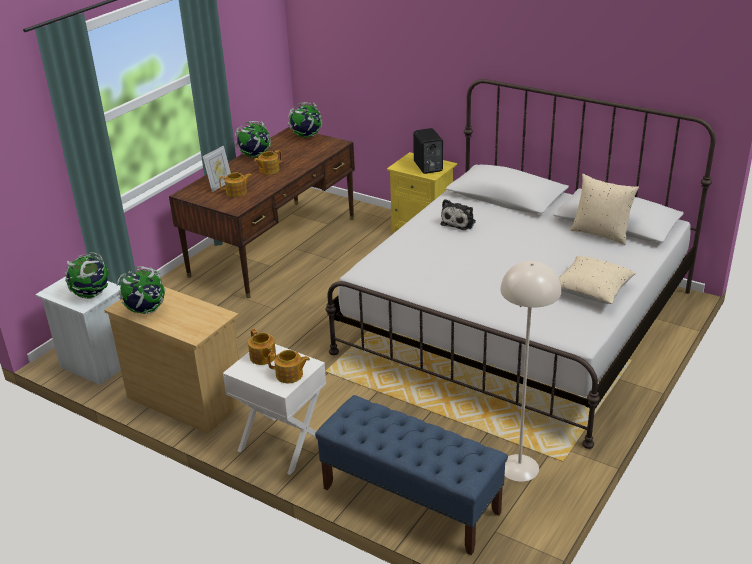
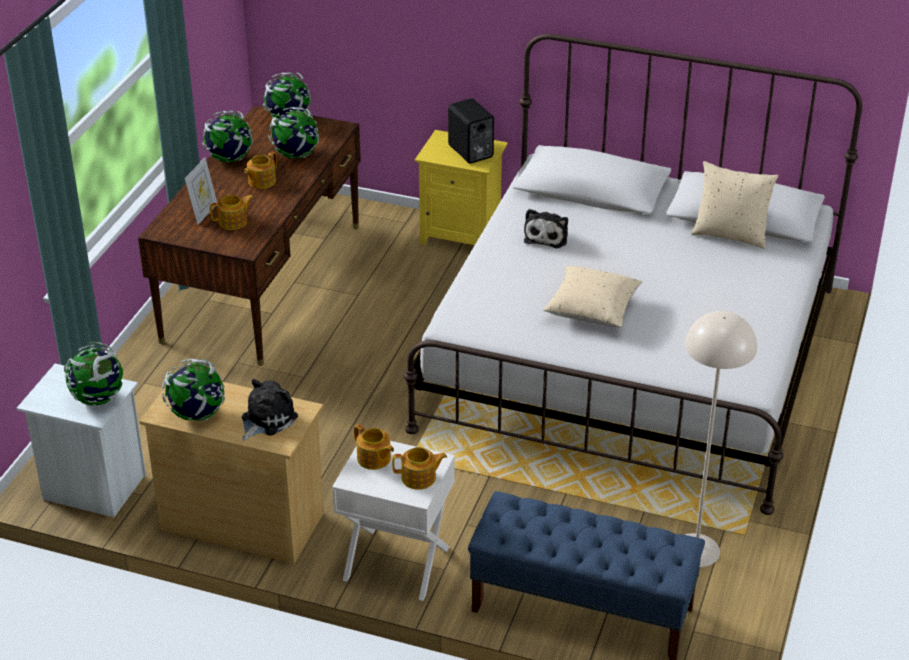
camera: 15 degrees left, 5 degrees up
(192, 319) = (266, 419): none -> plush toy
(300, 157) = (295, 155): none -> globe
(592, 291) = (745, 319): beige pillow -> beige pillow (592, 310)

